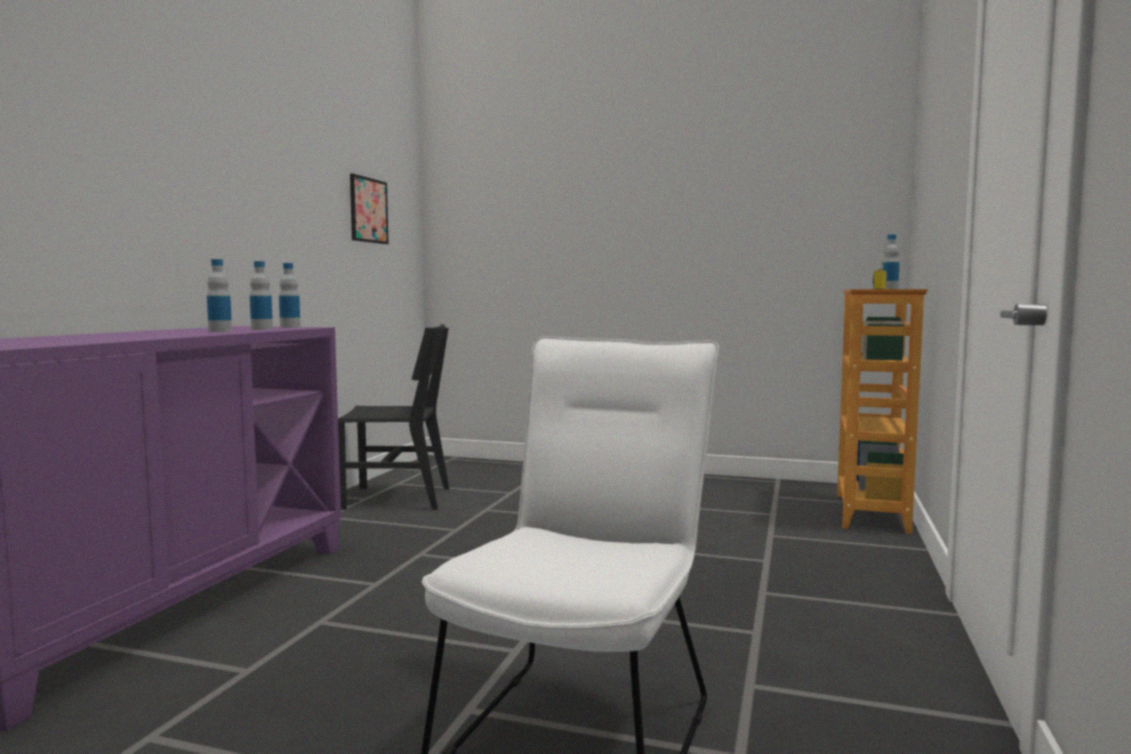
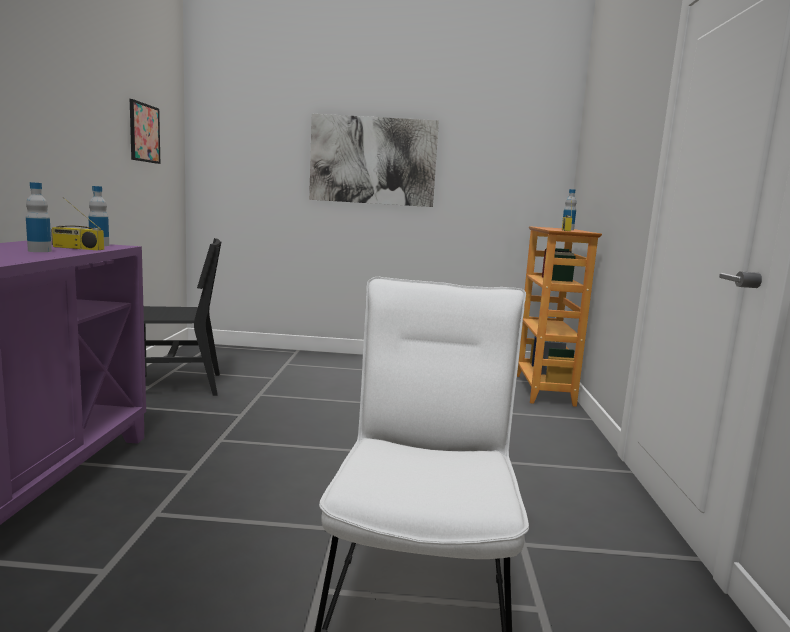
camera: 15 degrees left, 5 degrees up
(262, 329) = (77, 248): bottle -> radio
(637, 222) = (373, 160): none -> picture

